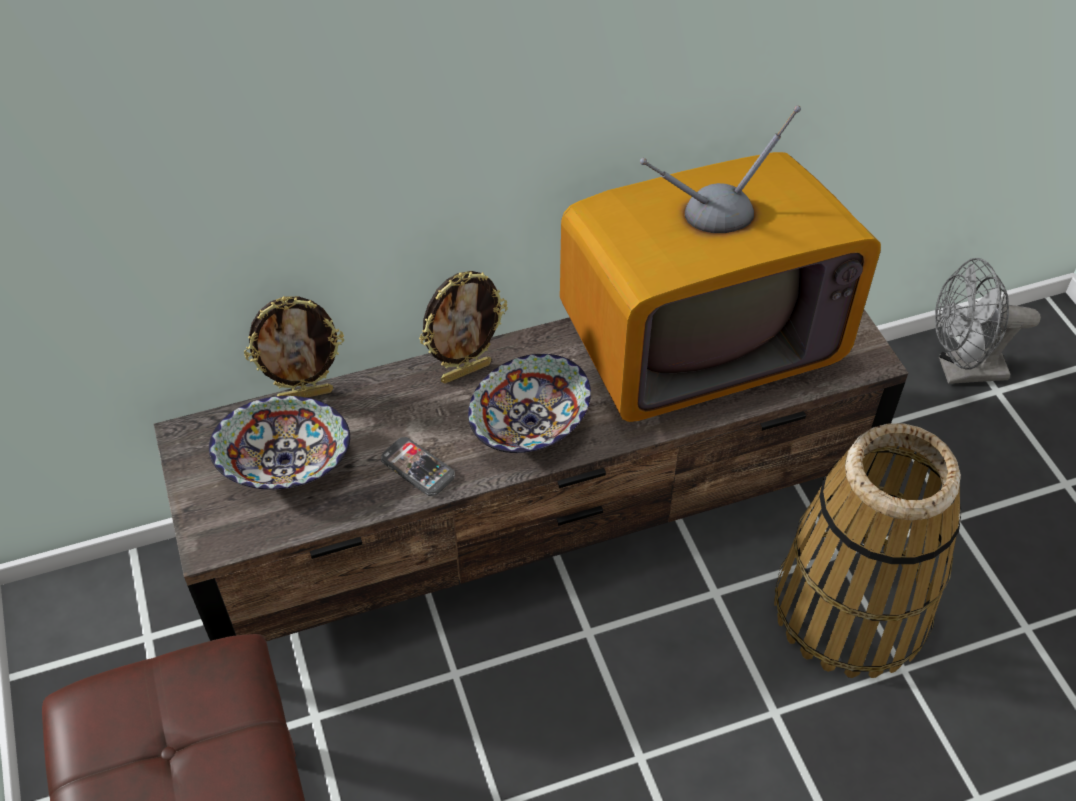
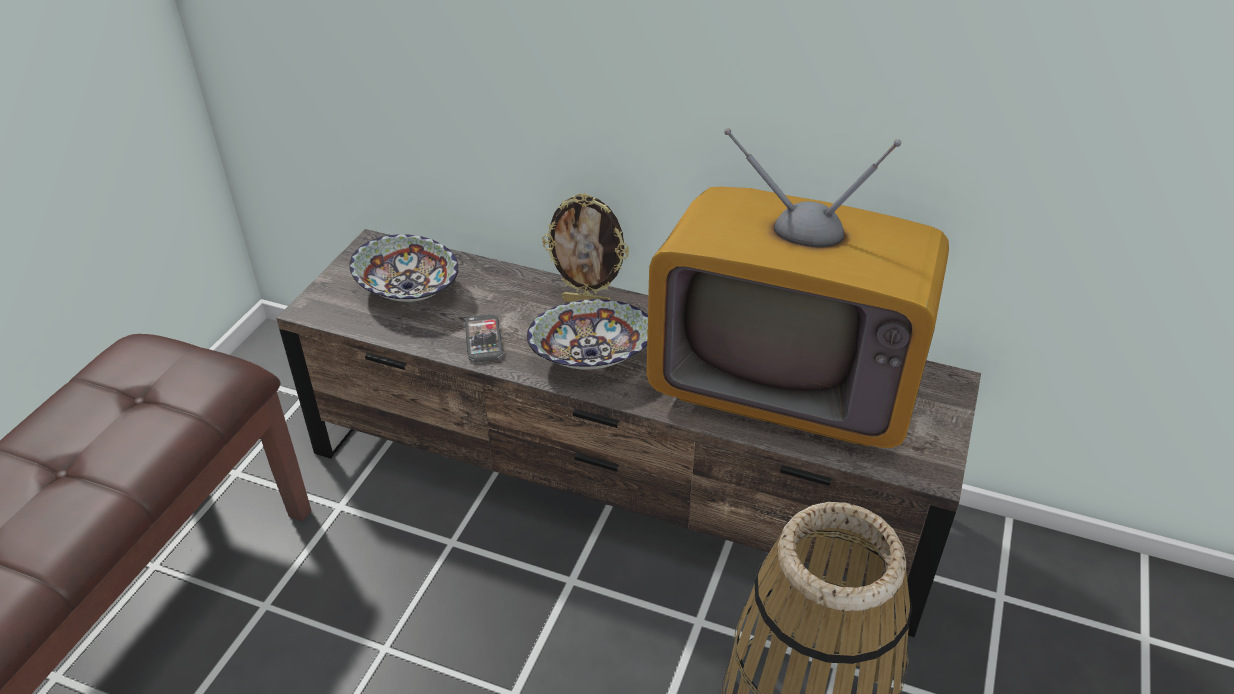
camera: 40 degrees right, 10 degrees down
(305, 394) = (468, 260): picture frame -> none
(961, 371) = (1121, 599): grey fan -> none

